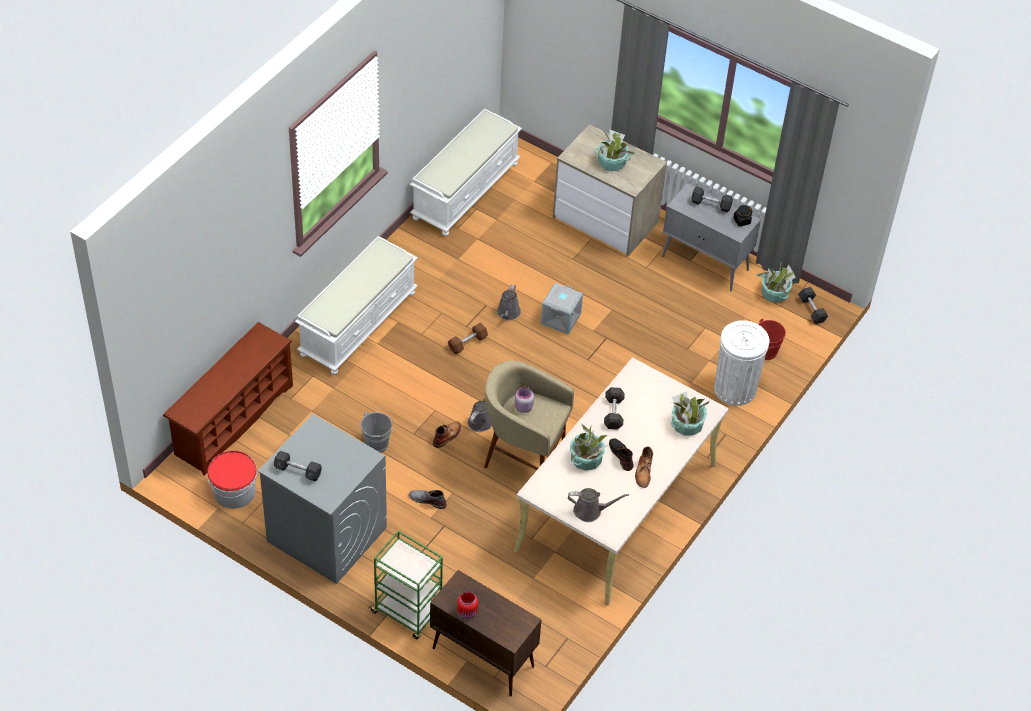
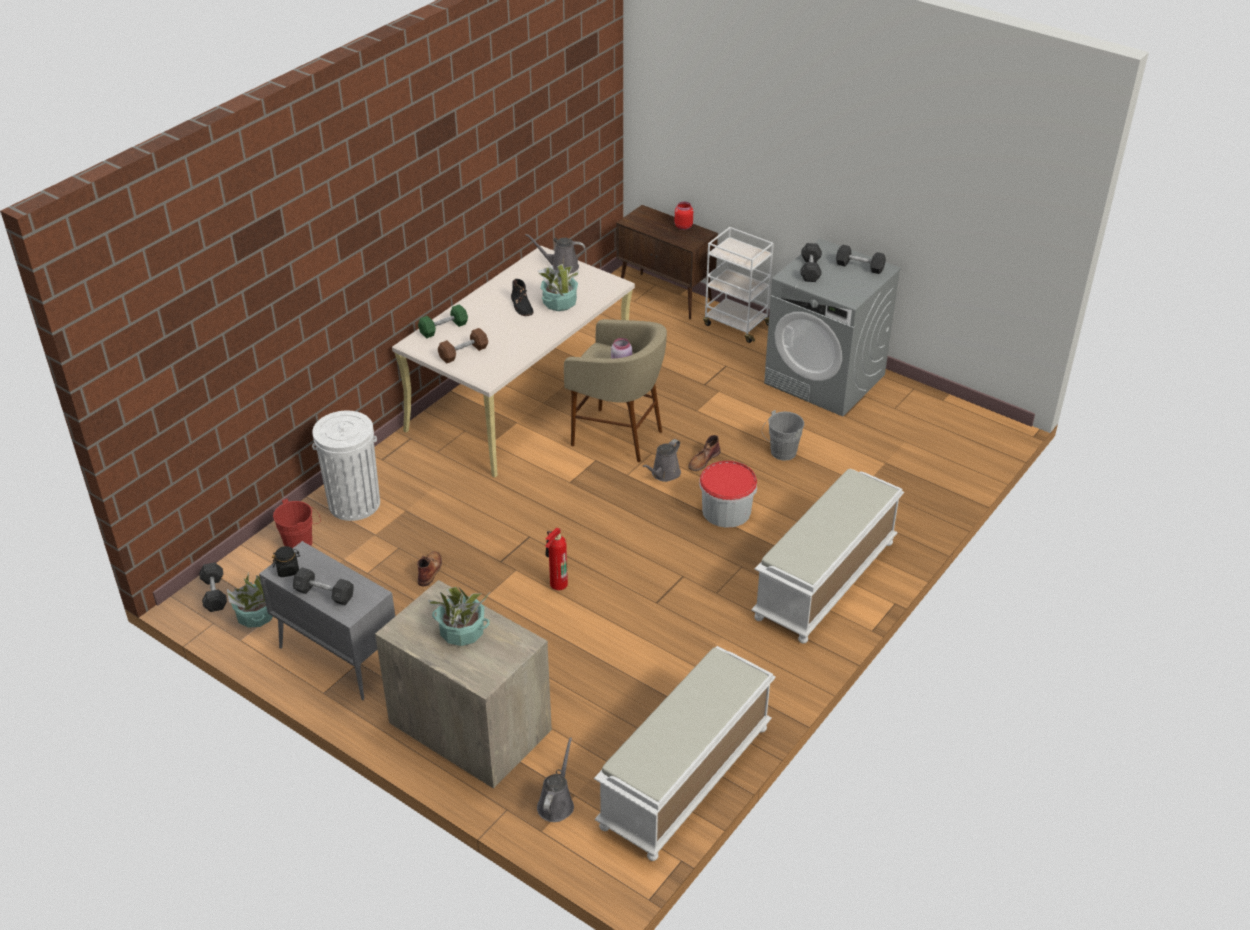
camera: 175 degrees left, 10 degrees down
(233, 419) = (953, 477): brown shoe rack -> none
(234, 491) = (930, 413): bucket -> bucket (726, 511)
(408, 612) = (736, 324): green cart -> white cart
(427, 500) = (723, 405): grey boot -> none
(467, 343) = (681, 556): brown dumbbell -> brown dumbbell (463, 353)
(508, 313) = (627, 591): grey watering can -> grey watering can (556, 803)
(561, 319) = (556, 584): grey storage box -> fire extinguisher
(613, 413) = (522, 338): grey dumbbell -> grey dumbbell (810, 270)
(643, 472) = (501, 293): brown boot -> brown boot (430, 570)
(687, 425) = (443, 328): potted plant -> green dumbbell

